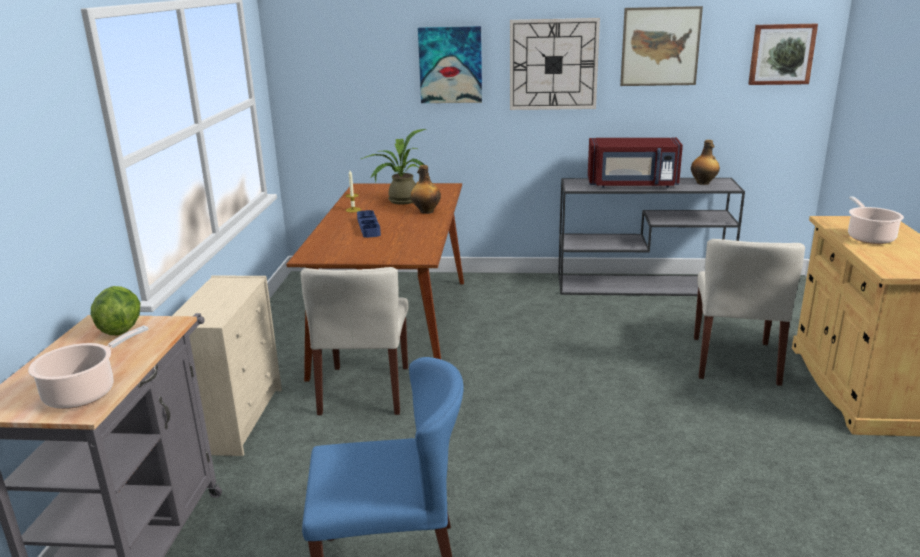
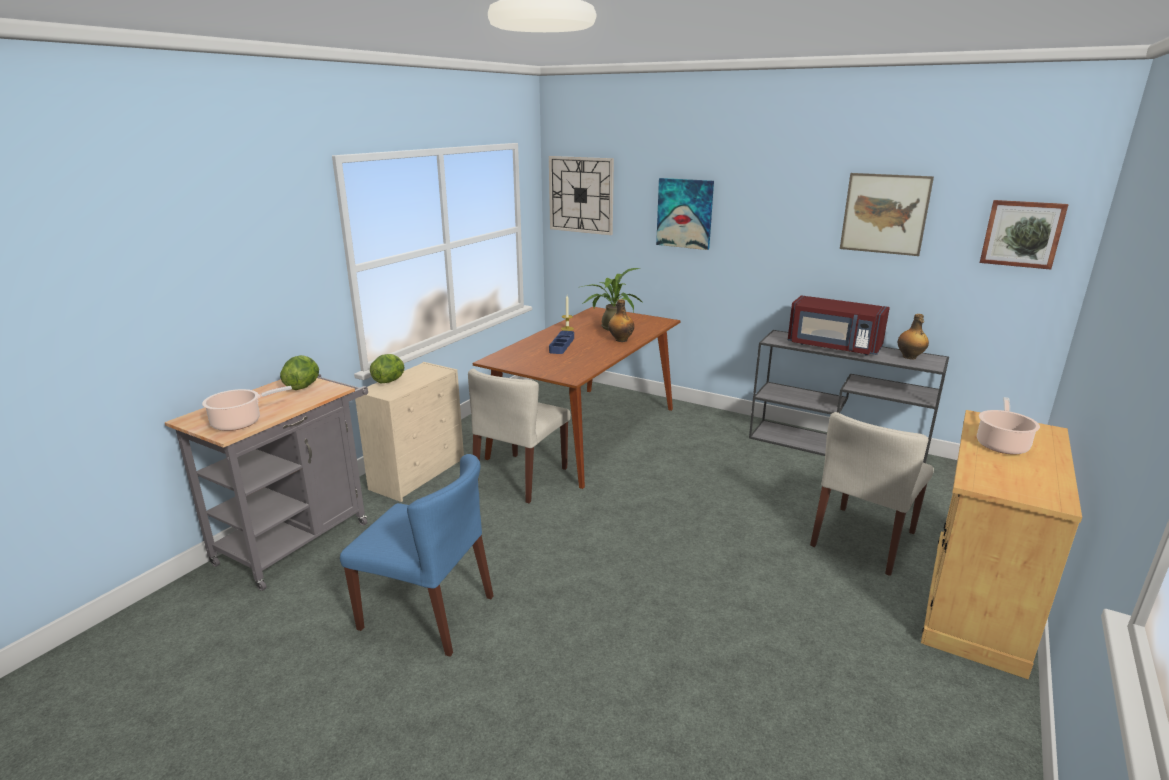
camera: 25 degrees right, 0 degrees up
(193, 305) = (390, 381): none -> lettuce
(553, 64) = (776, 221): wall clock -> wall clock (581, 195)

